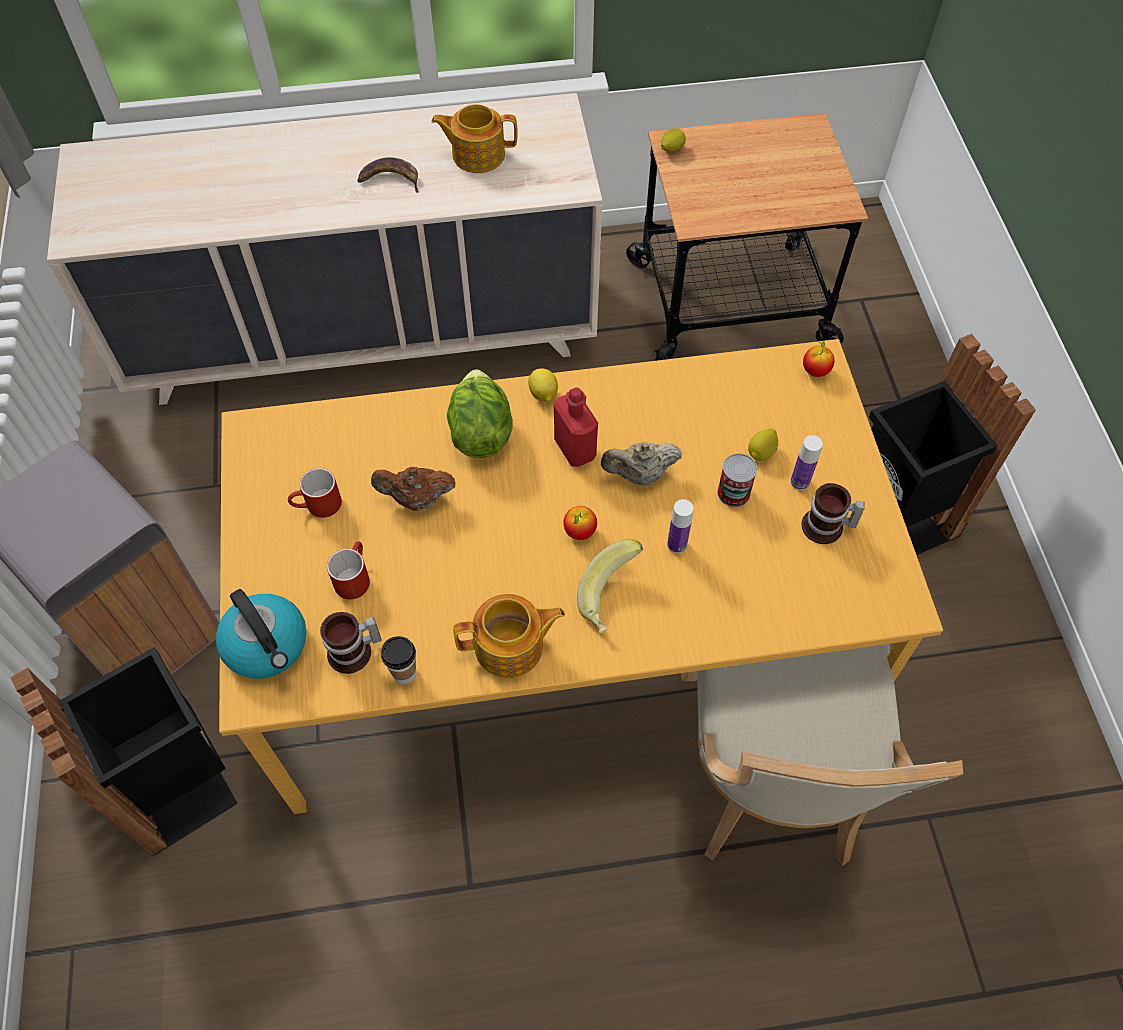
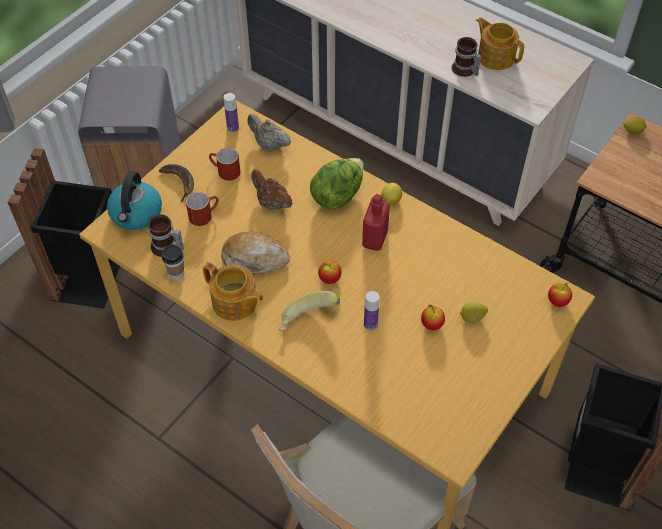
camera: 45 degrees right, 5 degrees down
(390, 179) = (434, 40): banana -> banana (179, 182)
(472, 578) = (254, 258): none -> bread
(639, 475) = (392, 277): beige teapot -> beige teapot (269, 145)
(733, 493) = (431, 324): can -> apple
(799, 482) = (475, 349): bottle -> bottle (233, 128)
(826, 528) = (460, 383): mug -> mug (464, 70)

